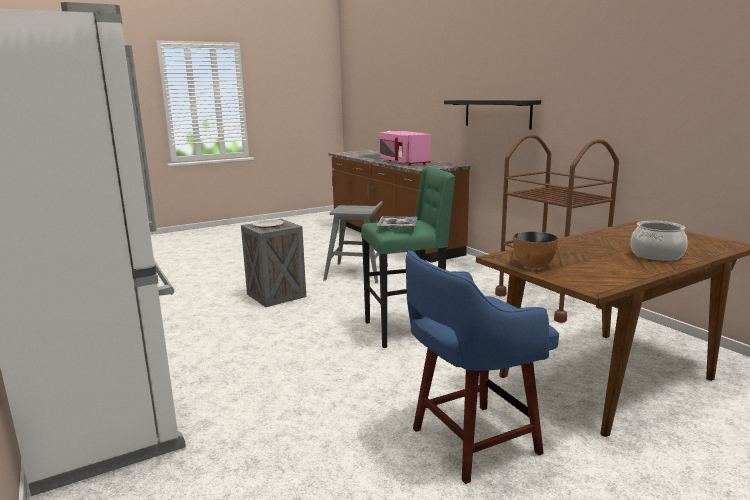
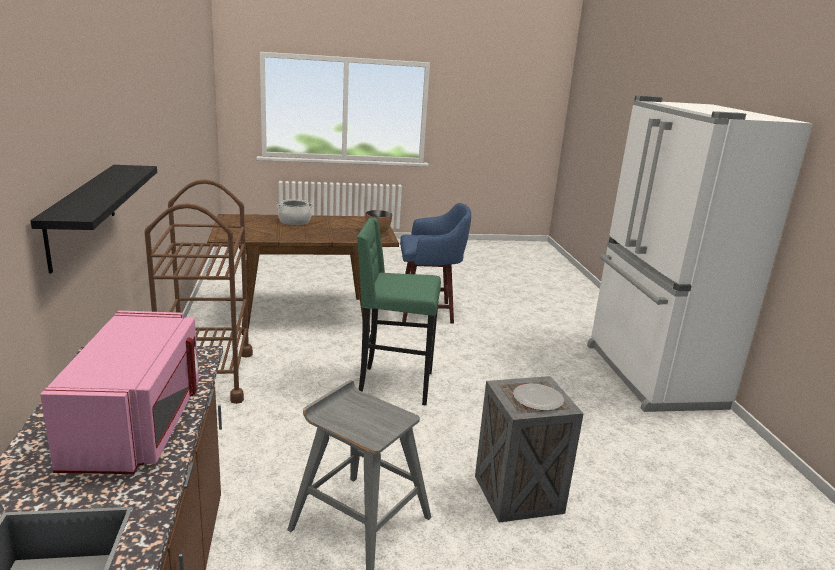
camera: 160 degrees left, 5 degrees up
(397, 226) = (412, 279): tray -> none

